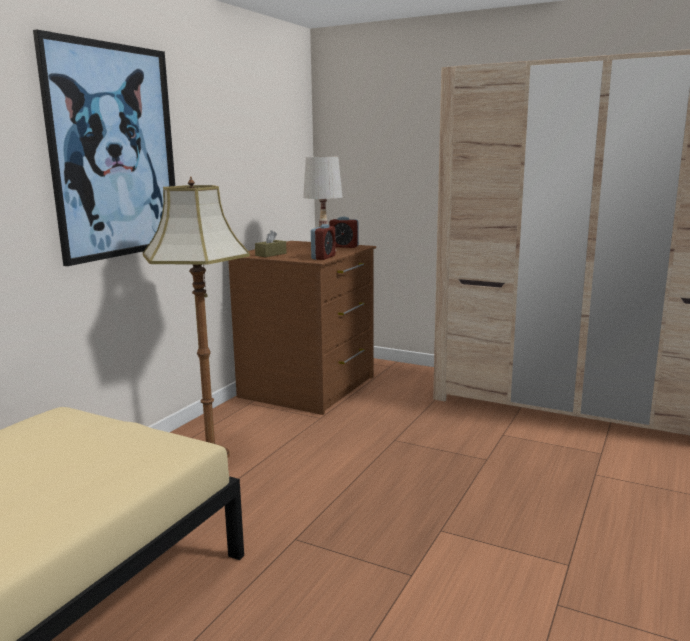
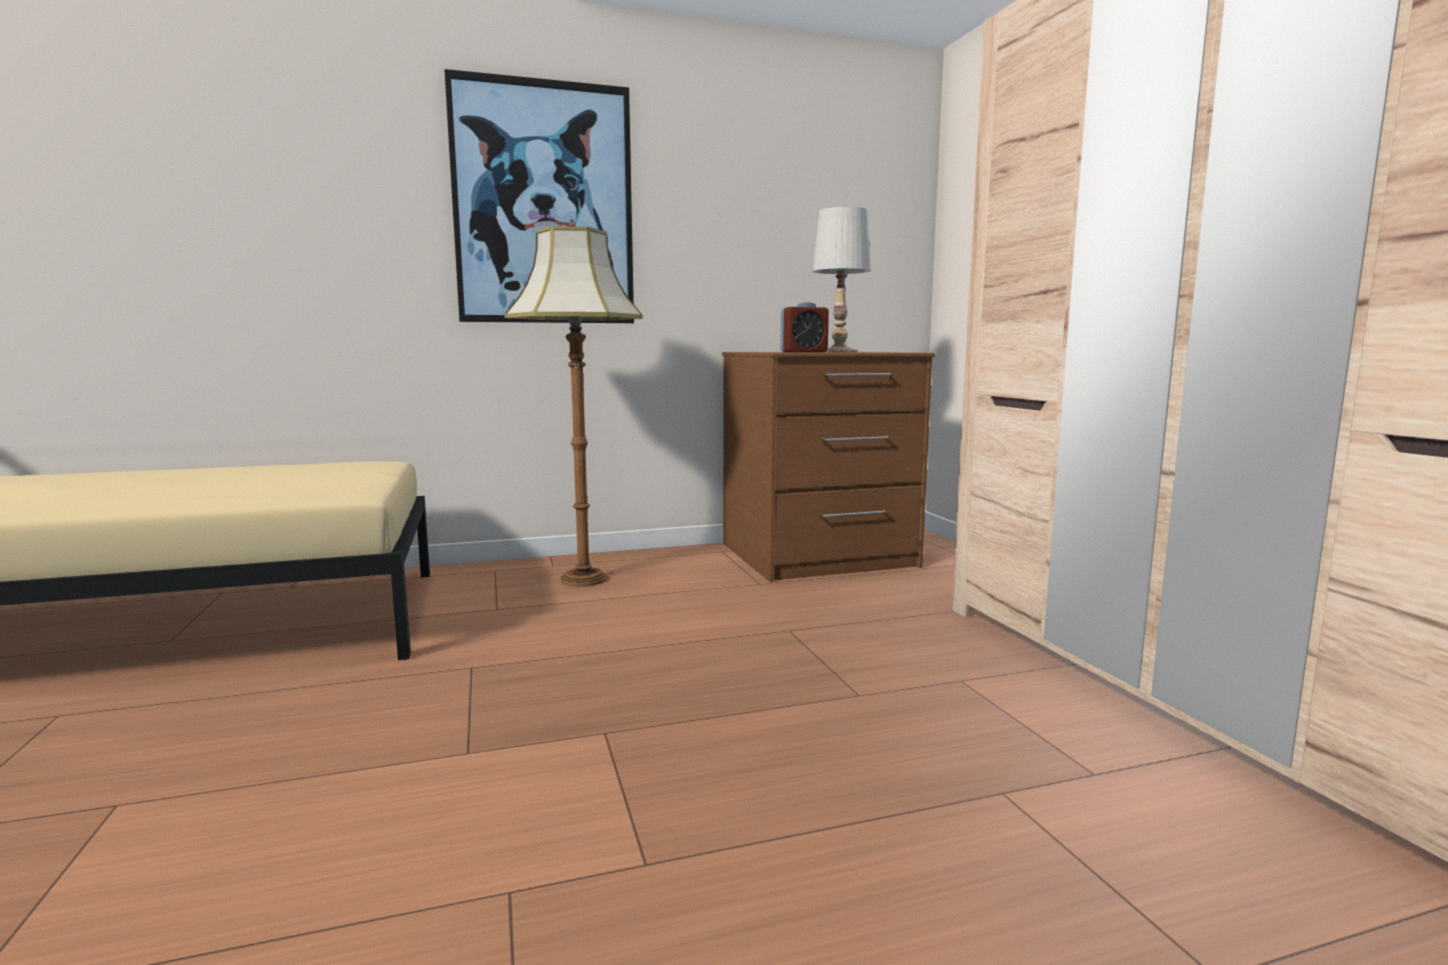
camera: 45 degrees right, 5 degrees down
(271, 254) = (765, 351): brown tissue box -> none
(344, 246) = (887, 352): alarm clock -> none

